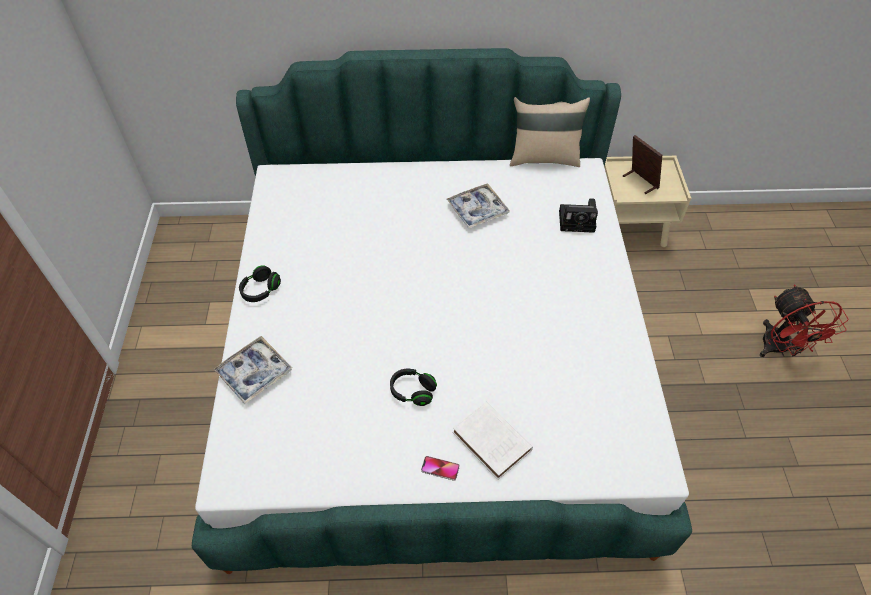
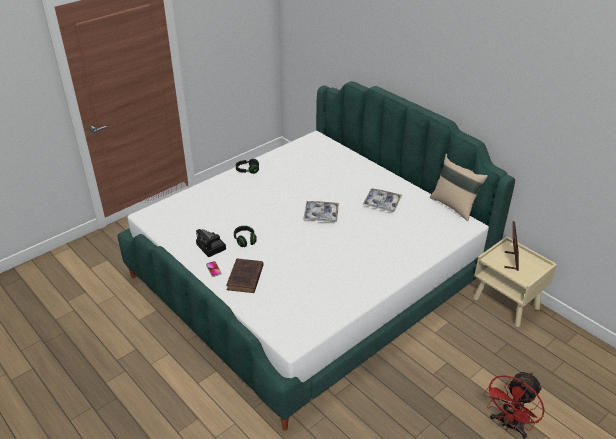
camera: 50 degrees right, 15 degrees down
(254, 373) = (203, 193): tray -> tray (321, 215)
(493, 443) = (245, 279): white book -> brown book
(578, 221) = (425, 240): camera -> camera (212, 247)

